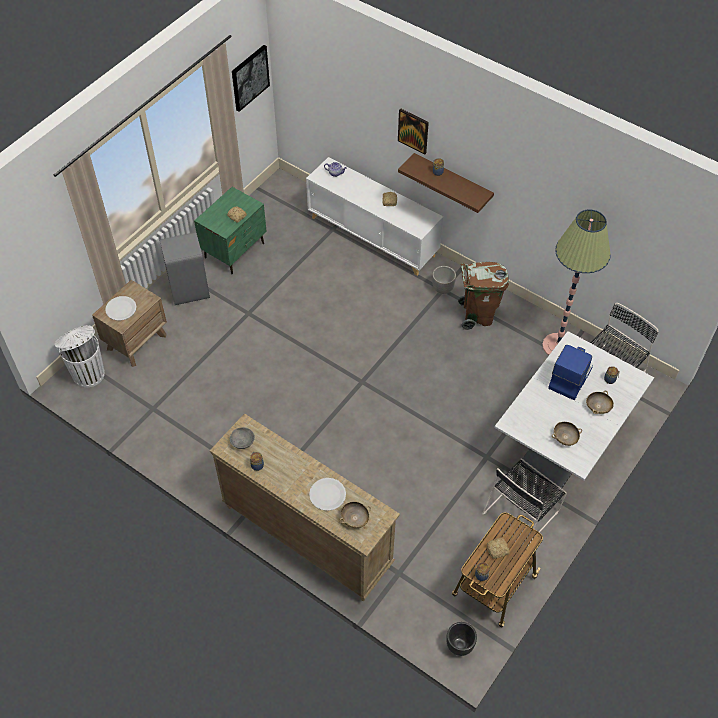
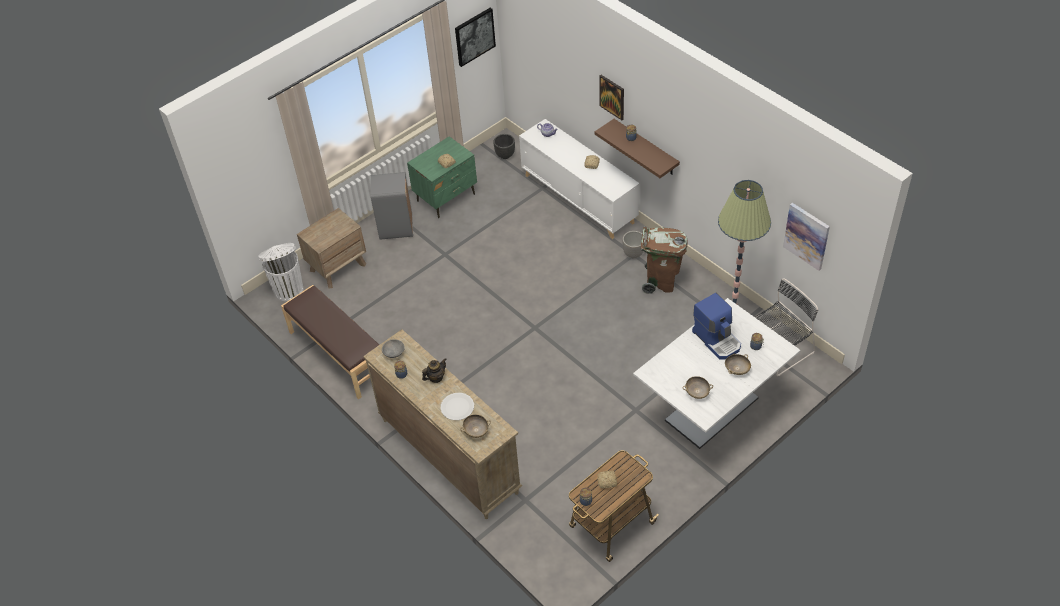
camera: 15 degrees right, 5 degrees down
(121, 309) = (323, 232): white plate -> none
(160, 440) = (338, 354): none -> brown bench
(295, 464) = (435, 377): none -> teapot
(460, 645) = (565, 571): black planter -> black planter (505, 155)
(522, 511) = (656, 463): black chair -> none
(569, 377) = (717, 339): coffee machine -> coffee machine turned 105 degrees clockwise
(646, 259) = (806, 236): none -> picture

